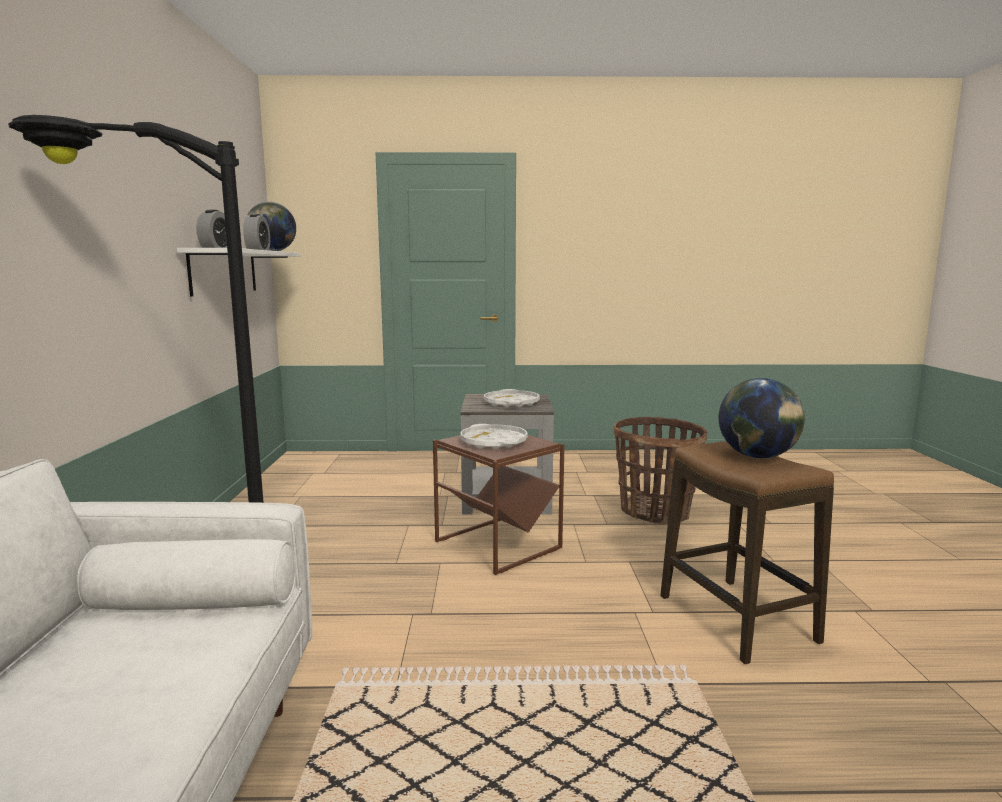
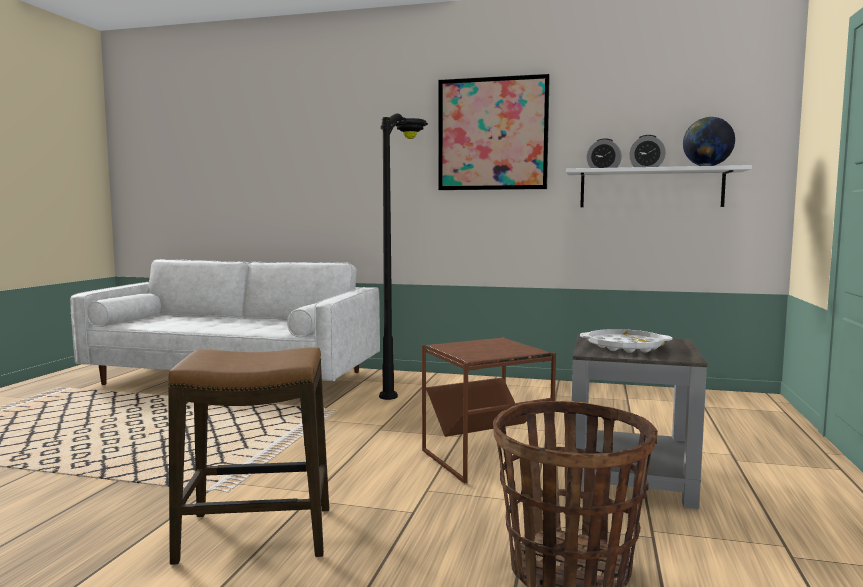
camera: 105 degrees right, 5 degrees down
(106, 176) = (492, 134): none -> picture
(493, 442) = (482, 347): white tray -> none
(757, 457) = (251, 360): globe -> none

